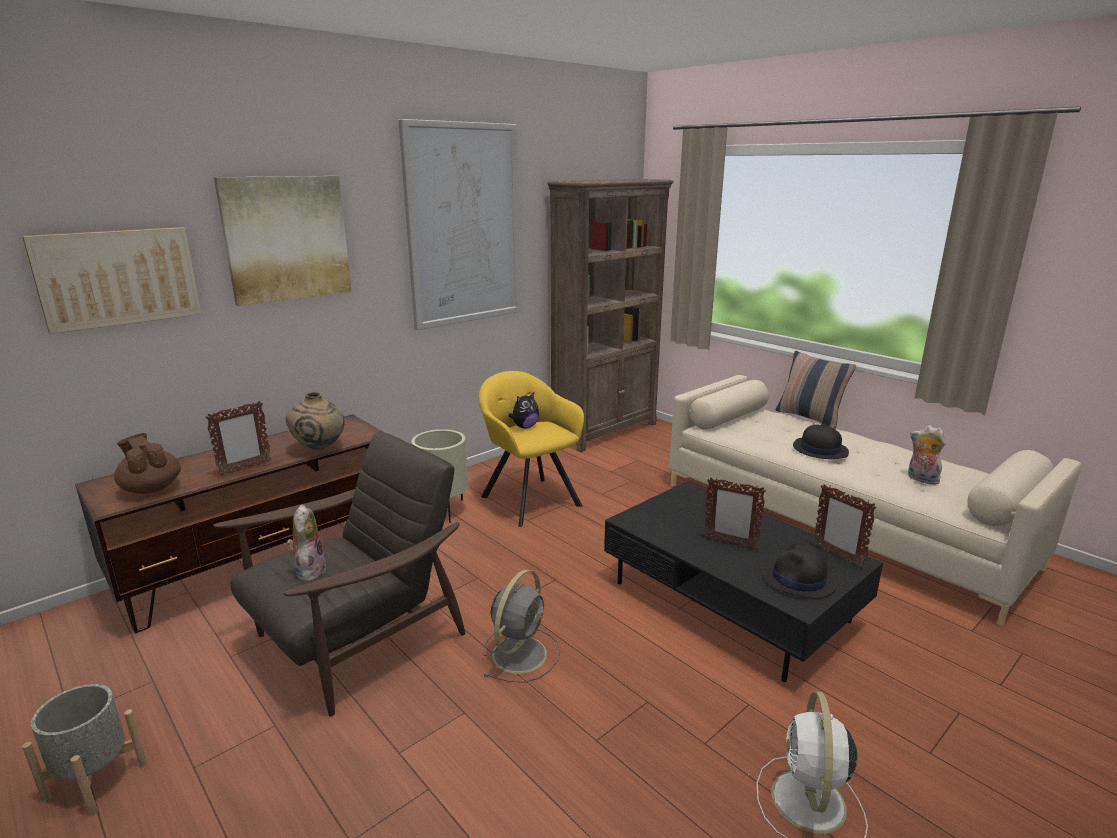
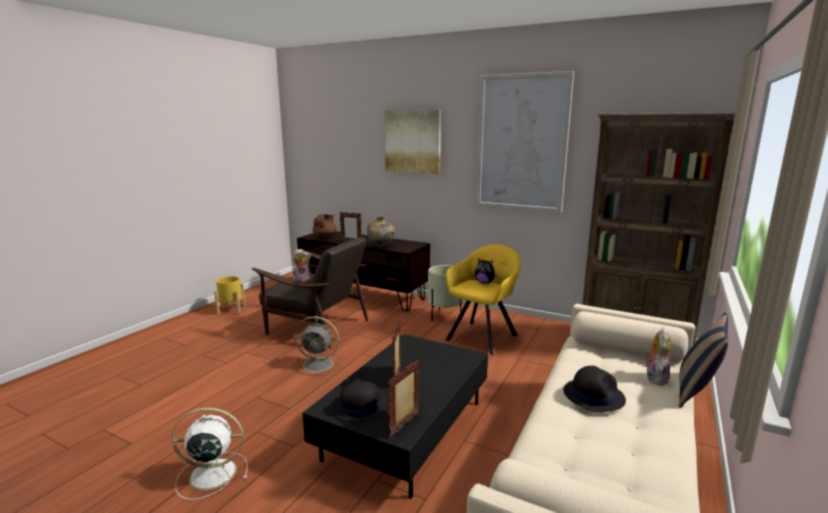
camera: 70 degrees right, 5 degrees down
(95, 781) = (231, 309): grey planter -> yellow planter
(118, 277) = (349, 151): picture -> none
(921, 479) = (587, 465): plush toy -> plush toy (655, 377)

